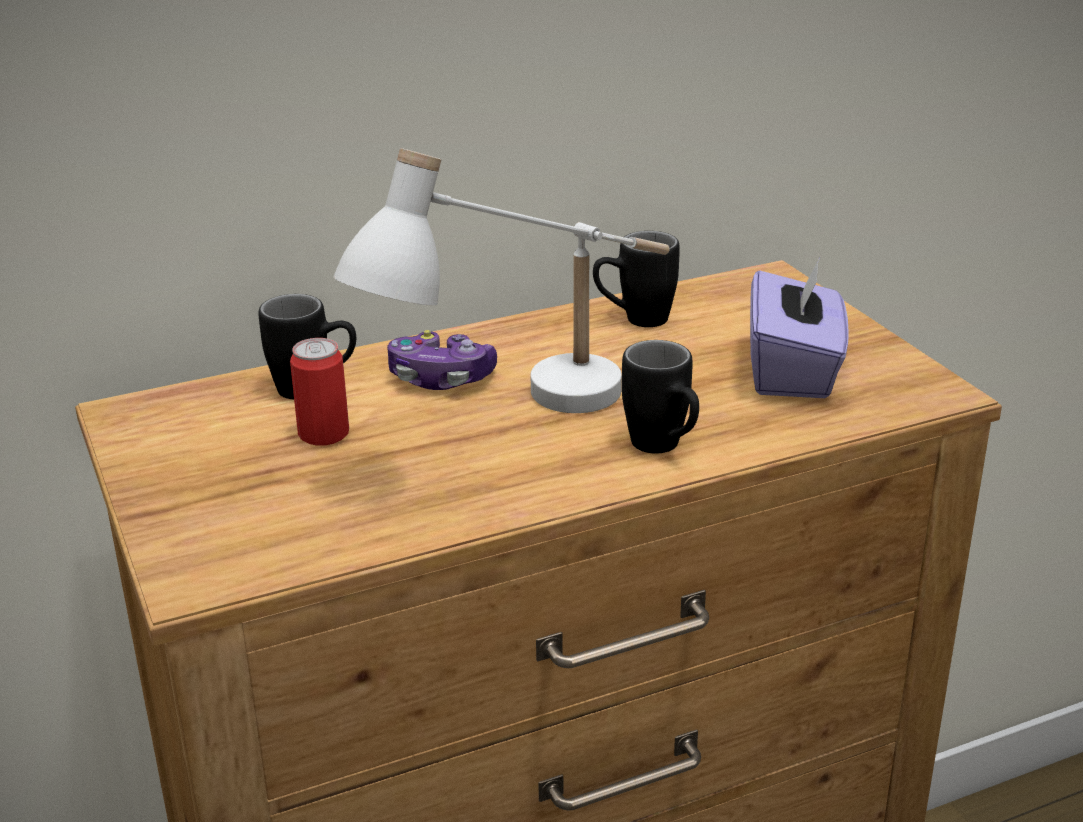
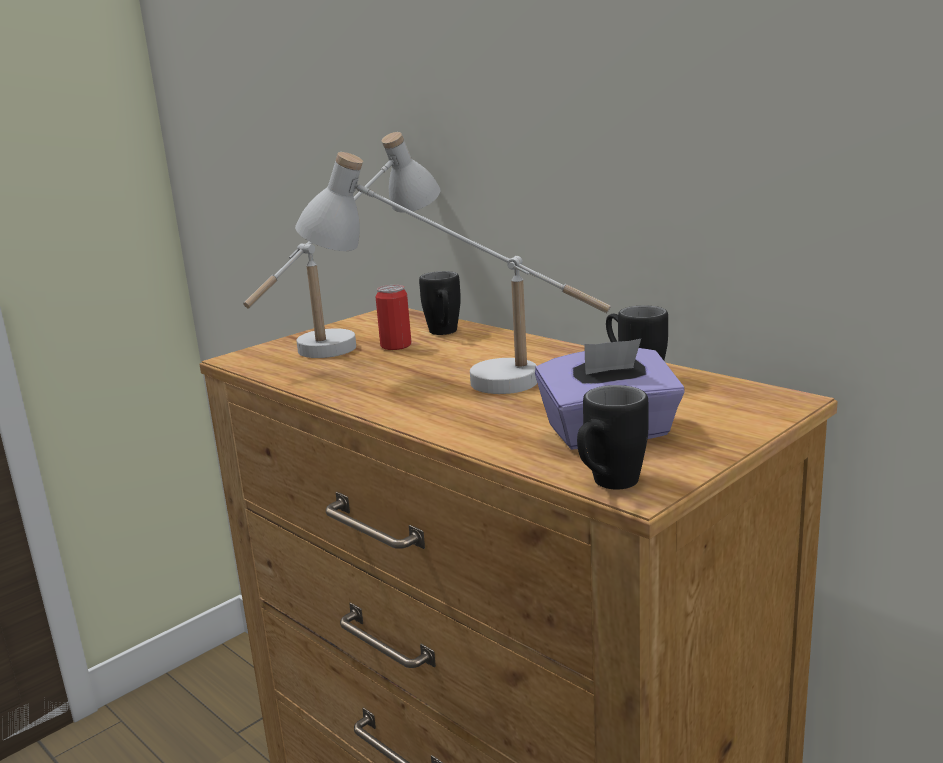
camera: 70 degrees right, 10 degrees down
(230, 457) = (357, 337): none -> white table lamp
(440, 378) = (486, 352): game controller -> none
(664, 449) = (443, 417): black mug -> black mug (607, 486)

